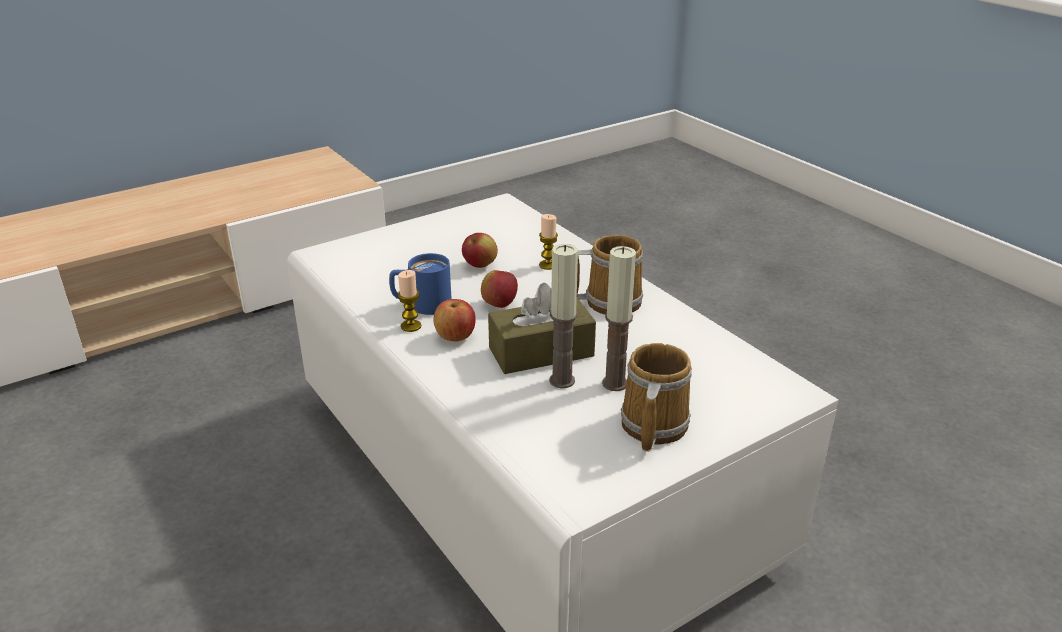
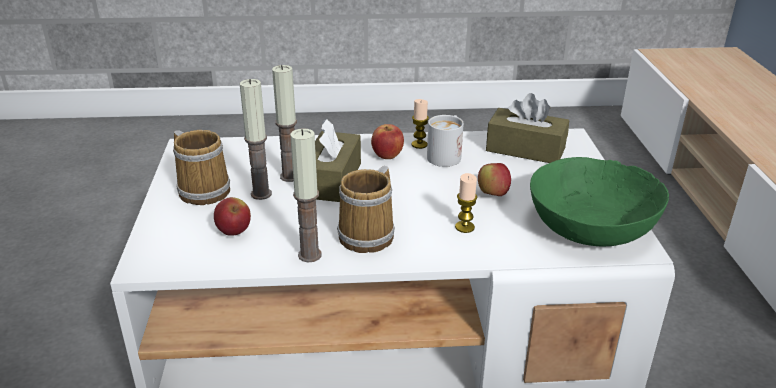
camera: 120 degrees right, 0 degrees up
(372, 268) = (525, 149): none -> brown tissue box
(421, 305) = (446, 155): blue mug -> white mug
(488, 222) = (590, 225): none -> green bowl
(499, 304) = (416, 184): apple -> apple (234, 232)
(671, 317) = (309, 255): none -> candle

